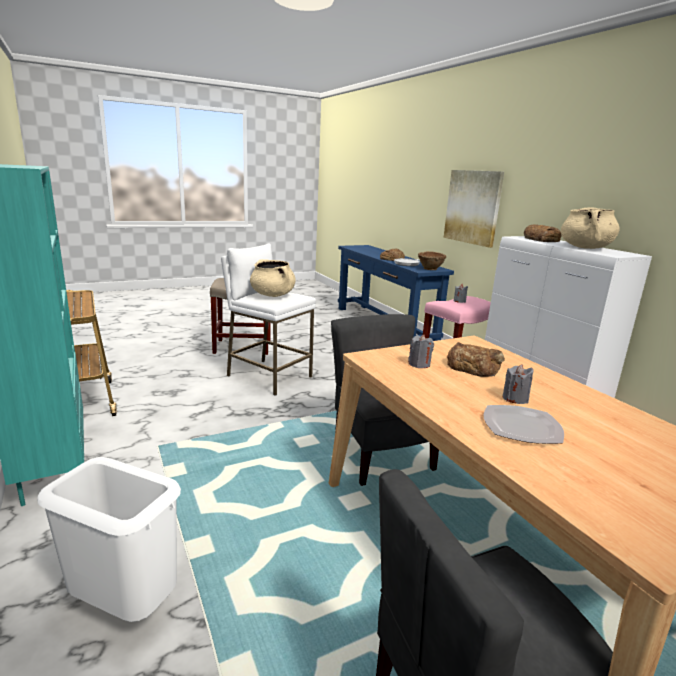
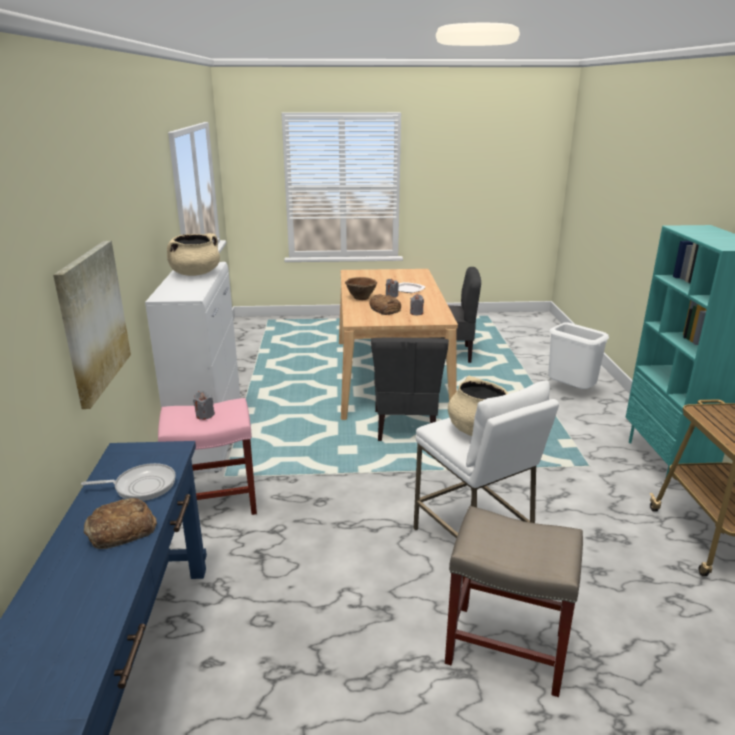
camera: 155 degrees left, 5 degrees up
(430, 269) = (144, 452): brown bowl -> brown bowl (361, 297)
(541, 239) = (179, 290): bread -> none

